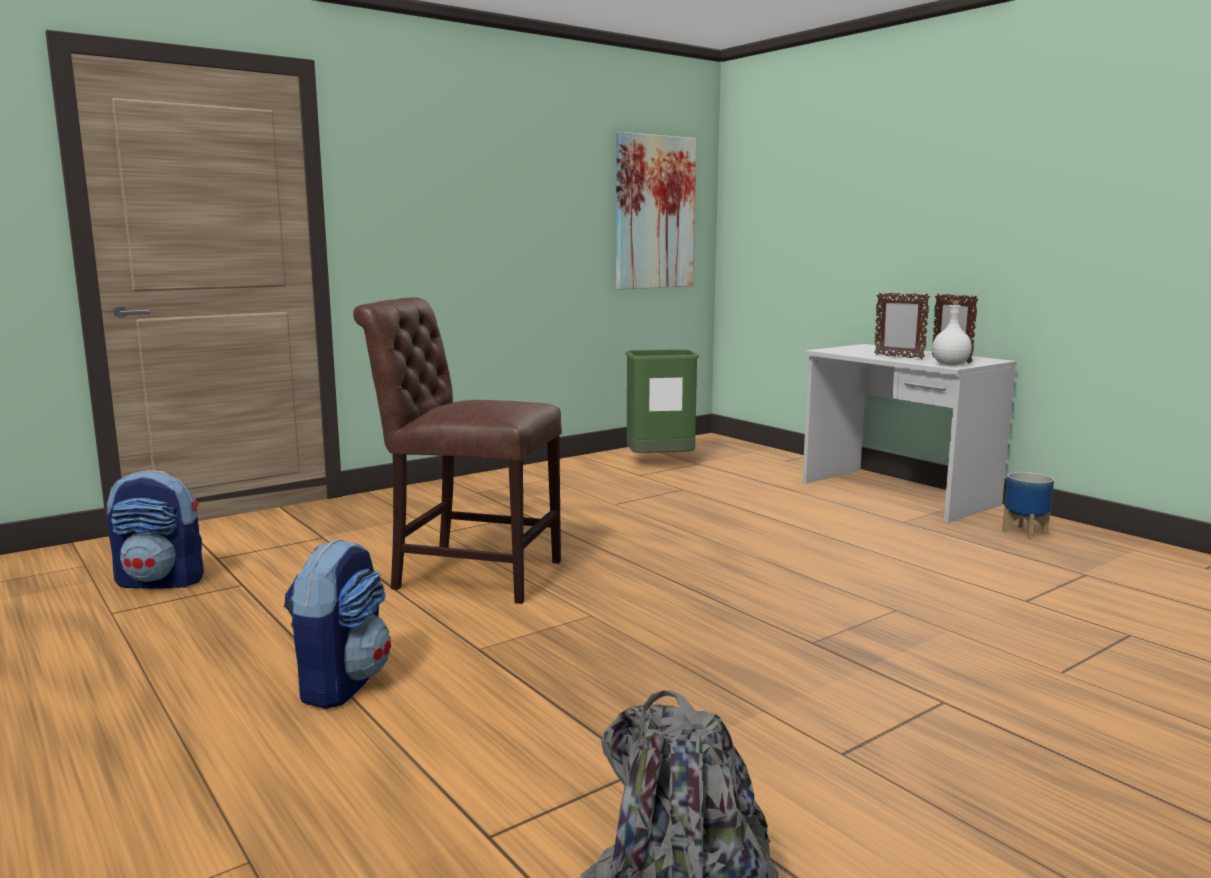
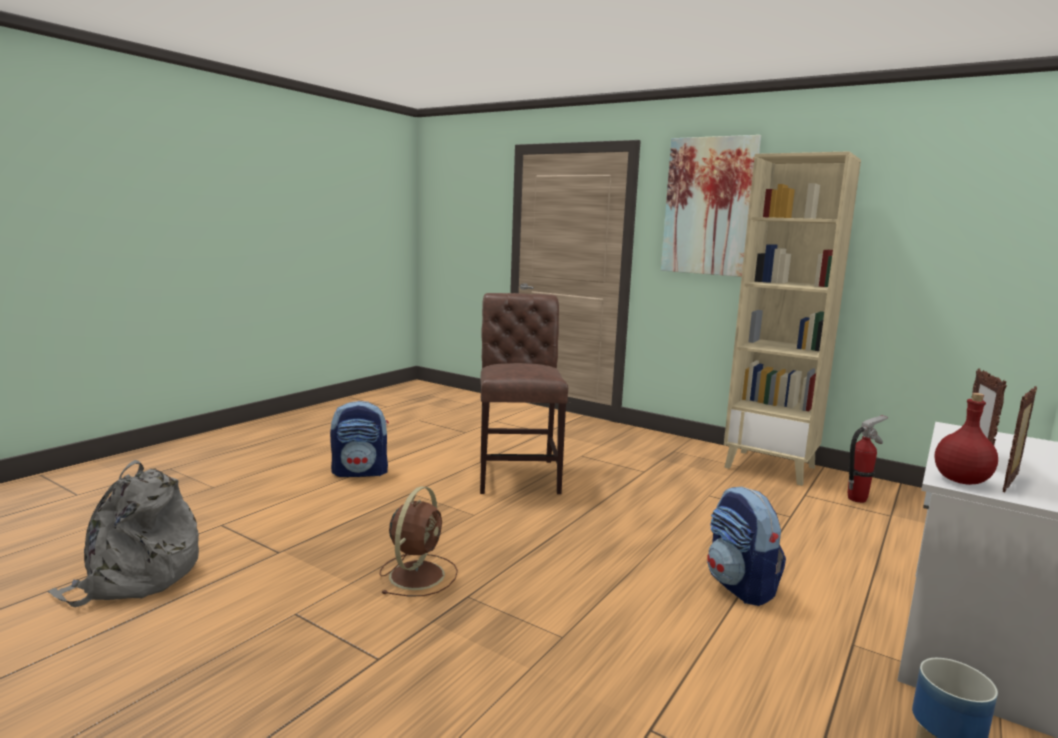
camera: 70 degrees right, 0 degrees up
(162, 581) = (459, 419): backpack -> backpack (740, 586)
(563, 470) = (771, 467): none -> beige bookcase
(654, 212) = (968, 249): picture -> picture (709, 206)
(660, 463) = (857, 499): green trash can -> fire extinguisher
(751, 665) = (418, 574): none -> brown fan
(951, 364) = (961, 481): white bottle -> red bottle

